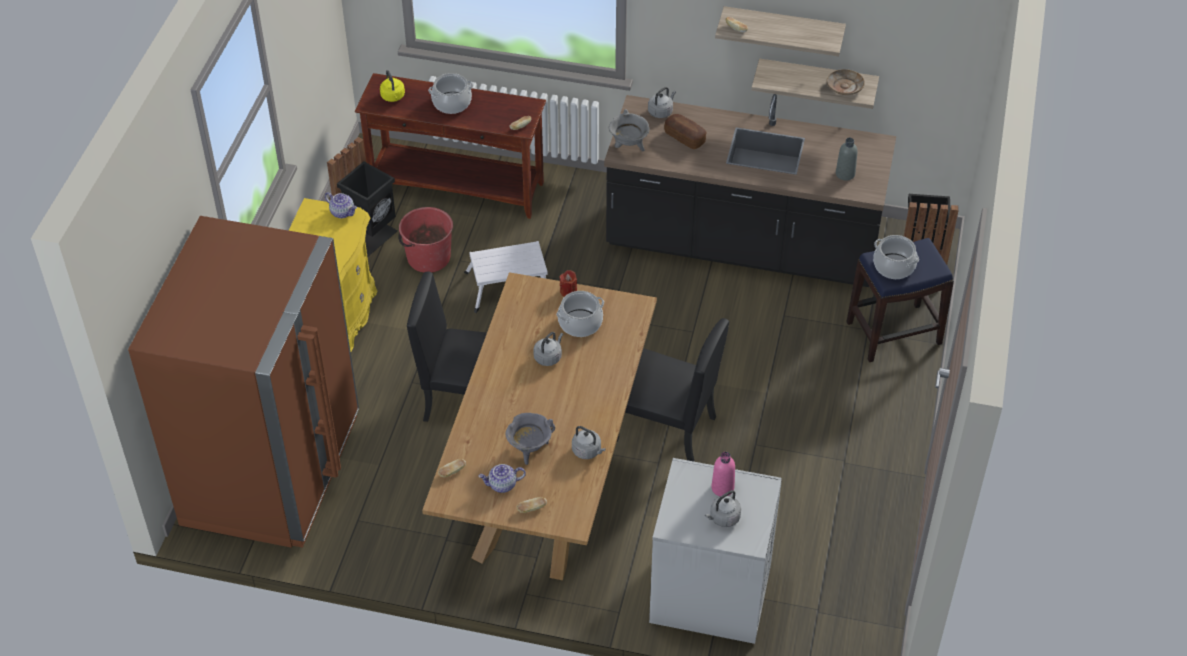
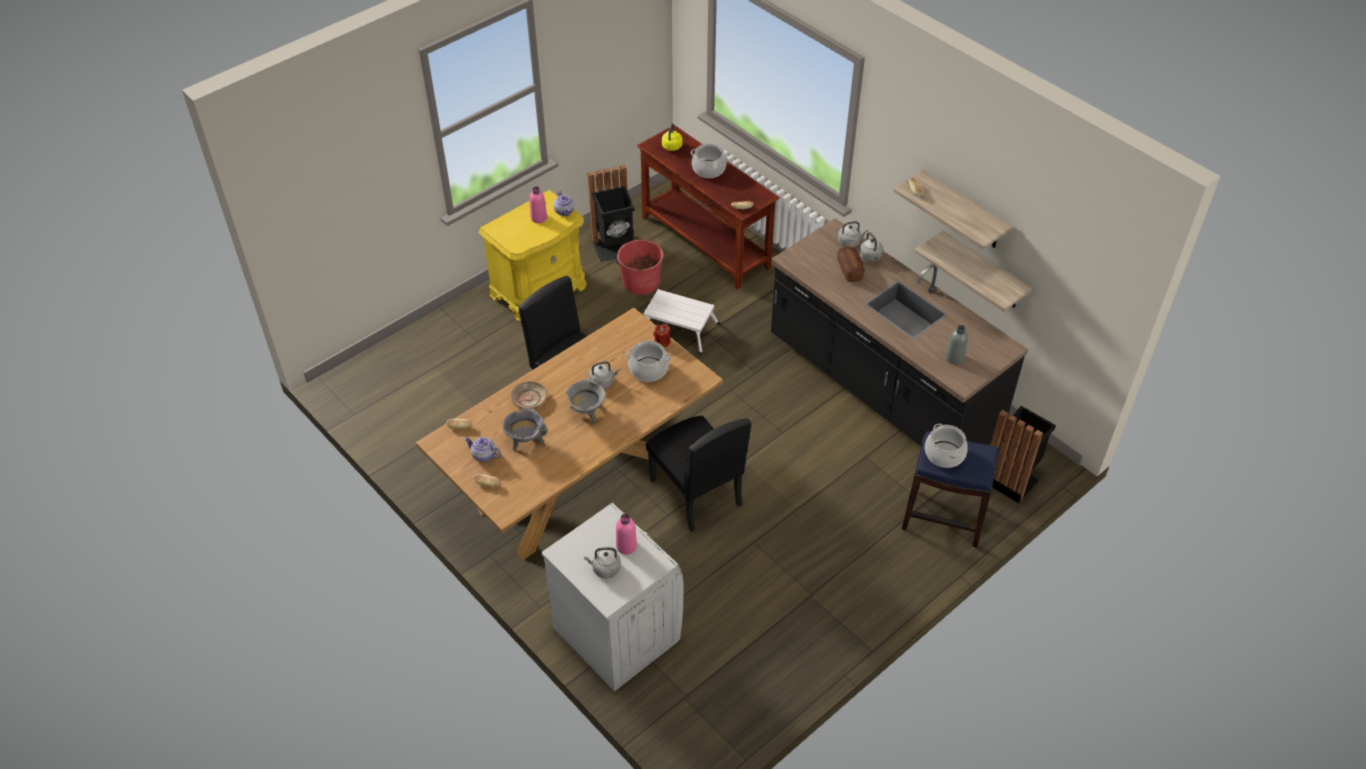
camera: 35 degrees right, 0 degrees up
(273, 470) = (409, 374): brown fridge -> none
(322, 231) = (539, 218): none -> pink bottle
(588, 451) = (565, 465): grey kettle -> grey kettle (871, 257)
(629, 146) = (800, 256): grey cooking pot -> grey cooking pot (587, 412)
(844, 87) = (993, 283): beige plate -> beige plate (529, 399)

